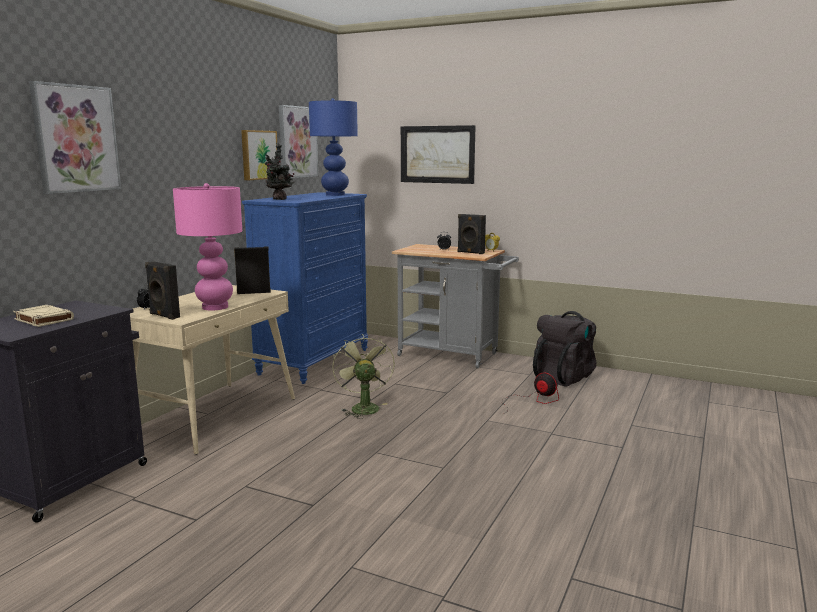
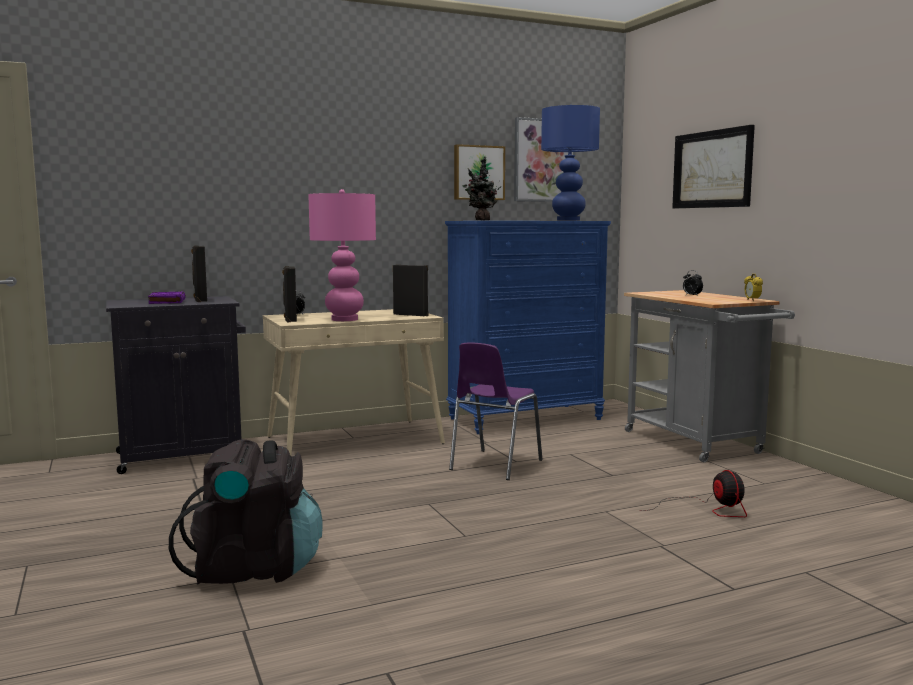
camera: 40 degrees right, 5 degrees down
(43, 319) = (167, 301): beige book -> purple book
(76, 139) = (244, 148): picture -> none
(363, 407) = (494, 465): green fan -> purple chair
(470, 252) = (716, 299): black speaker -> black speaker (200, 300)
(564, 377) = (813, 497): black backpack -> black backpack (253, 569)

